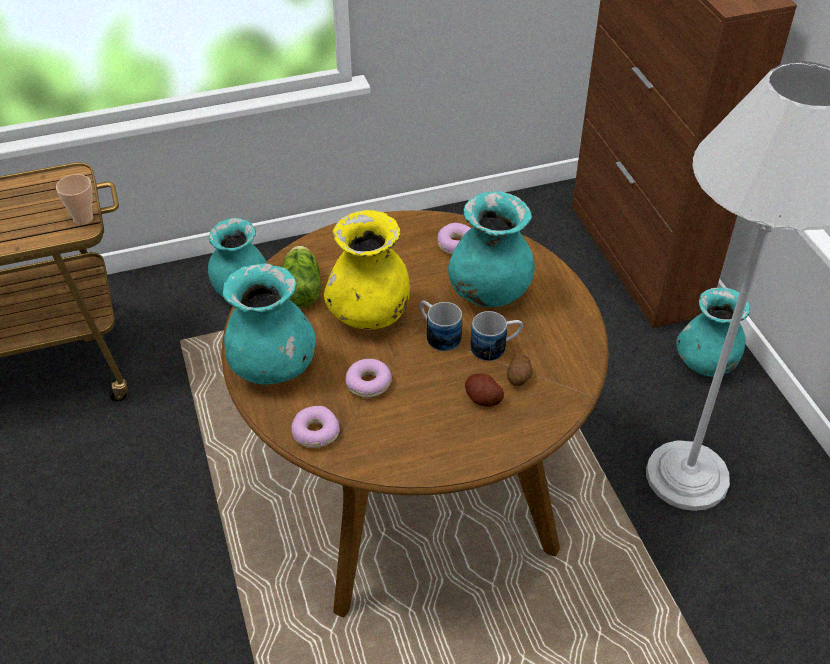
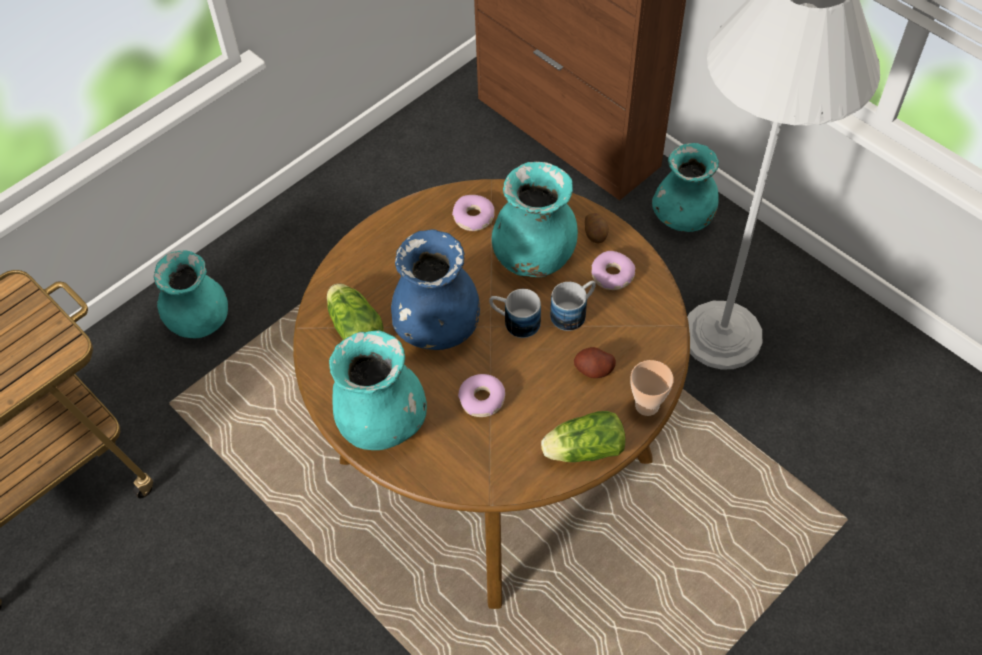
camera: 25 degrees left, 10 degrees up
(83, 218) = (61, 337): cup -> cup (647, 405)
(315, 433) = (465, 472): donut -> donut (612, 276)
(369, 314) = (437, 326): yellow vase -> blue vase
(428, 458) = (581, 450): none -> lettuce
(519, 377) = (612, 334): potato -> potato (596, 234)

